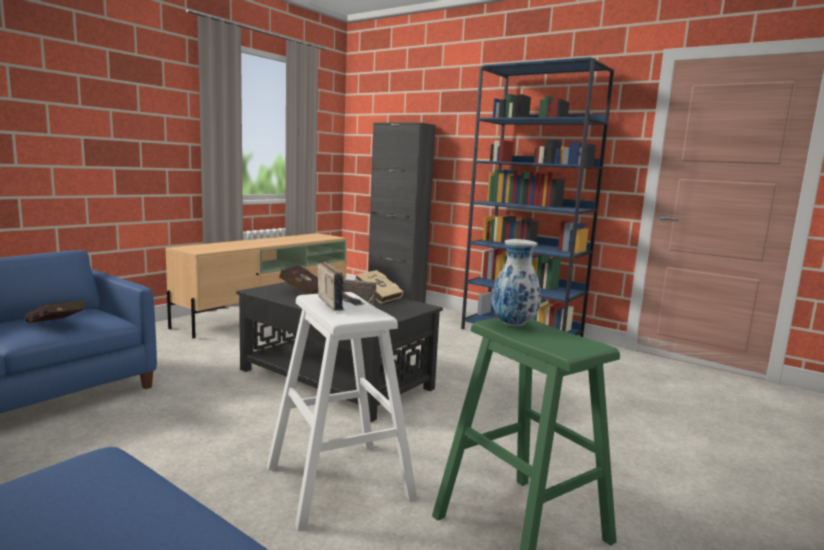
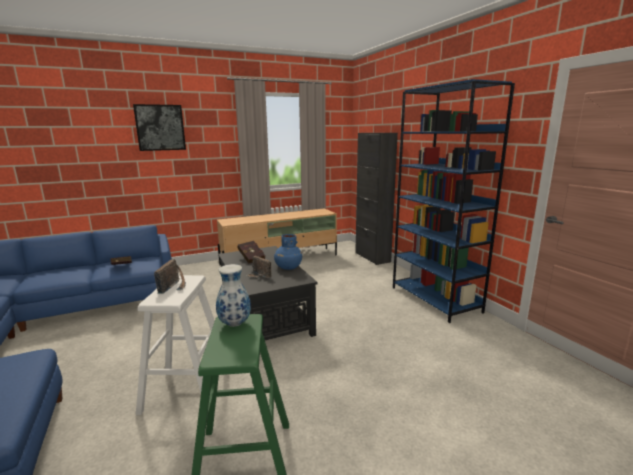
camera: 30 degrees right, 5 degrees up
(64, 75) = (160, 127): none -> picture
(377, 297) = (288, 267): beige book -> blue vase

